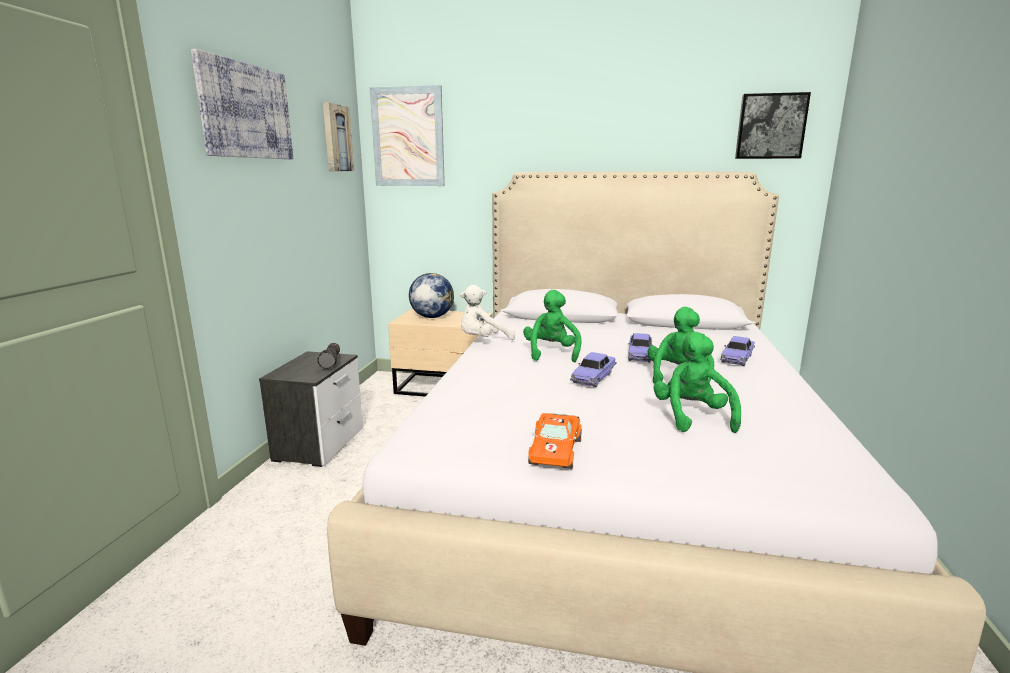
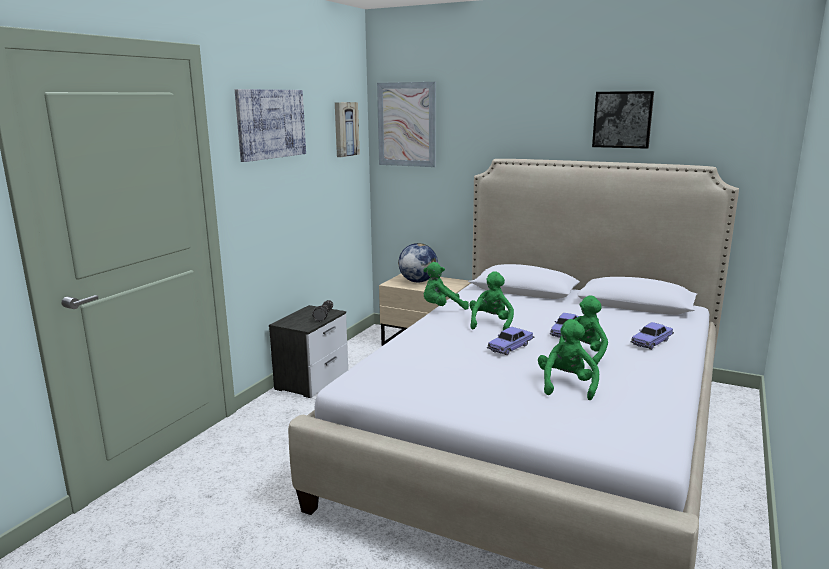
camera: 15 degrees right, 0 degrees up
(483, 340) = (442, 308): white plush toy -> green plush toy
(555, 450) = (444, 396): orange toy car -> none
(770, 126) = (734, 123): picture -> picture (622, 119)

